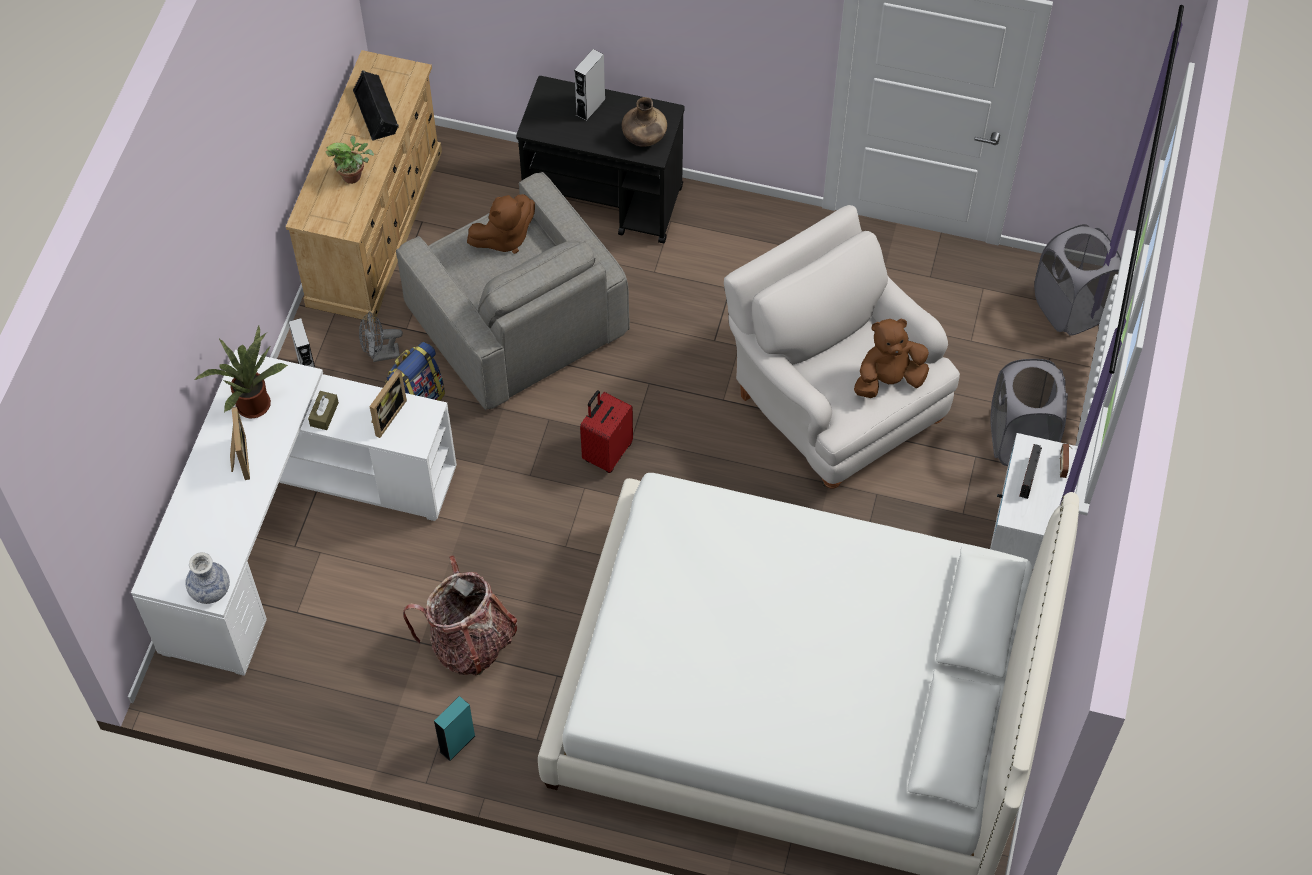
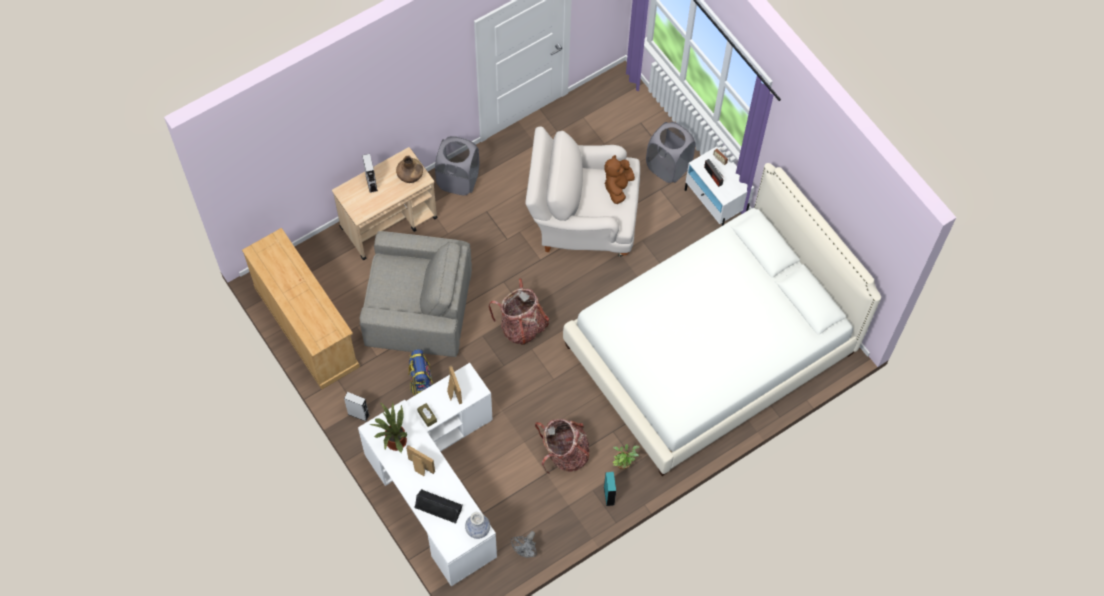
camera: 50 degrees left, 5 degrees up
(354, 176) = (313, 306): potted plant -> potted plant (623, 463)
(377, 111) = (285, 269): black speaker -> black speaker (439, 506)
(380, 355) = (380, 377): grey fan -> grey fan (525, 551)
(504, 238) = (393, 275): brown plush toy -> none
(604, 201) = (389, 222): black cart -> beige cart
(606, 452) = (522, 326): red suitcase -> backpack
(1070, 308) = (624, 94): grey laundry basket -> grey laundry basket (458, 180)

